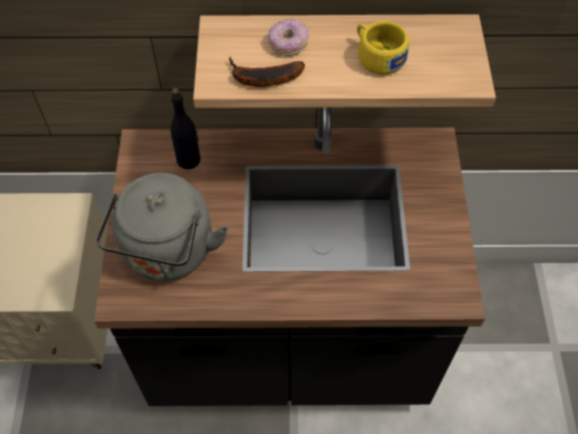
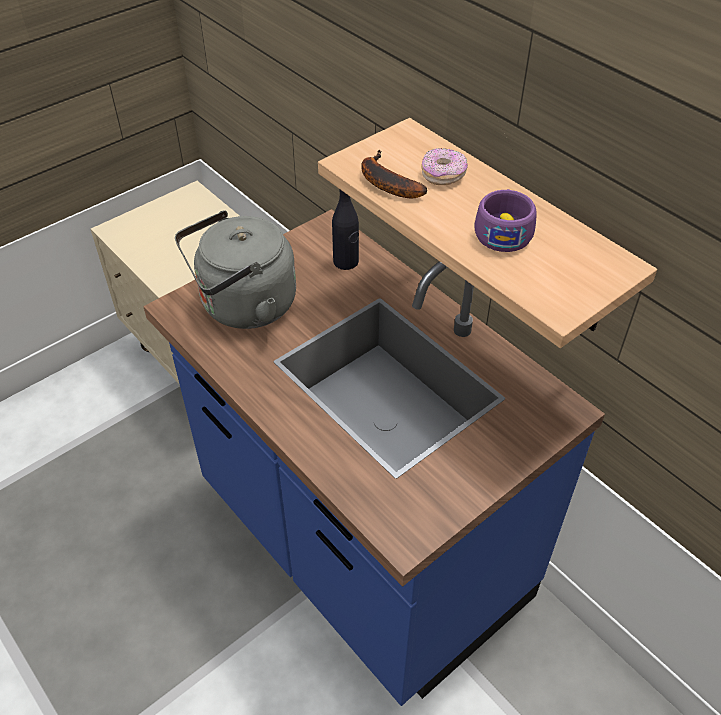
camera: 50 degrees right, 10 degrees down
(289, 344) = (360, 545): black counter -> blue counter
(377, 56) = (503, 231): yellow cup -> purple cup

